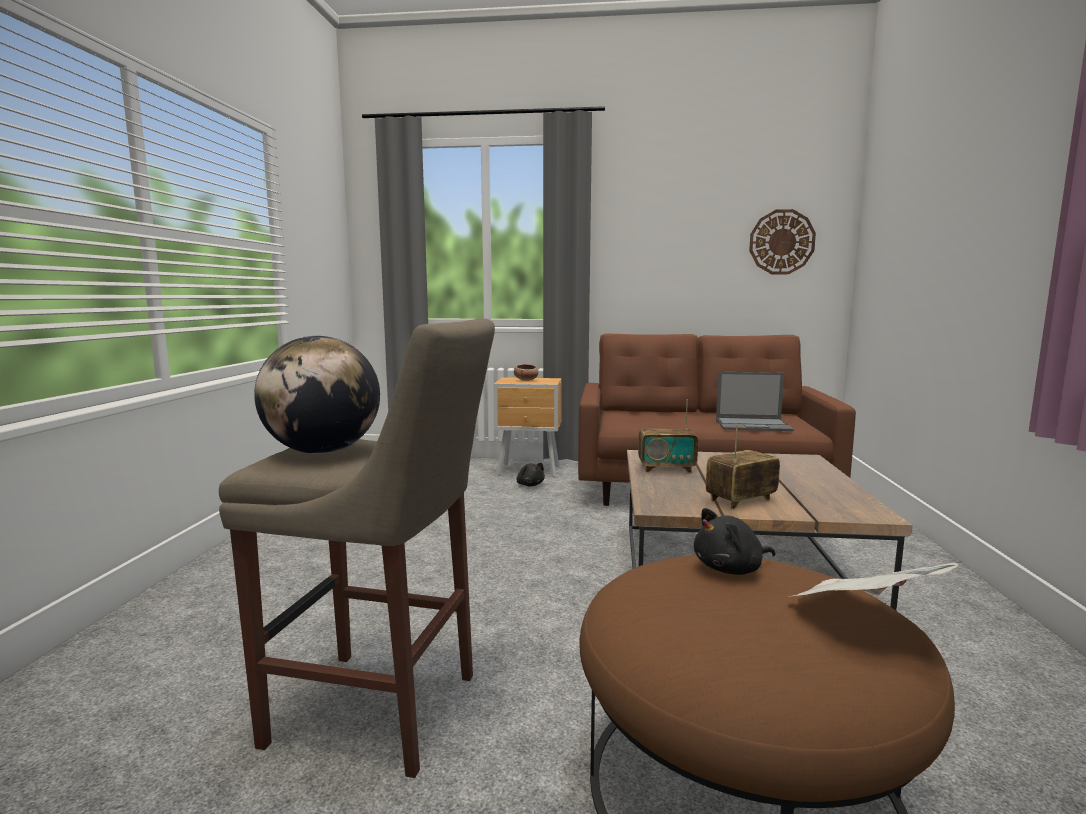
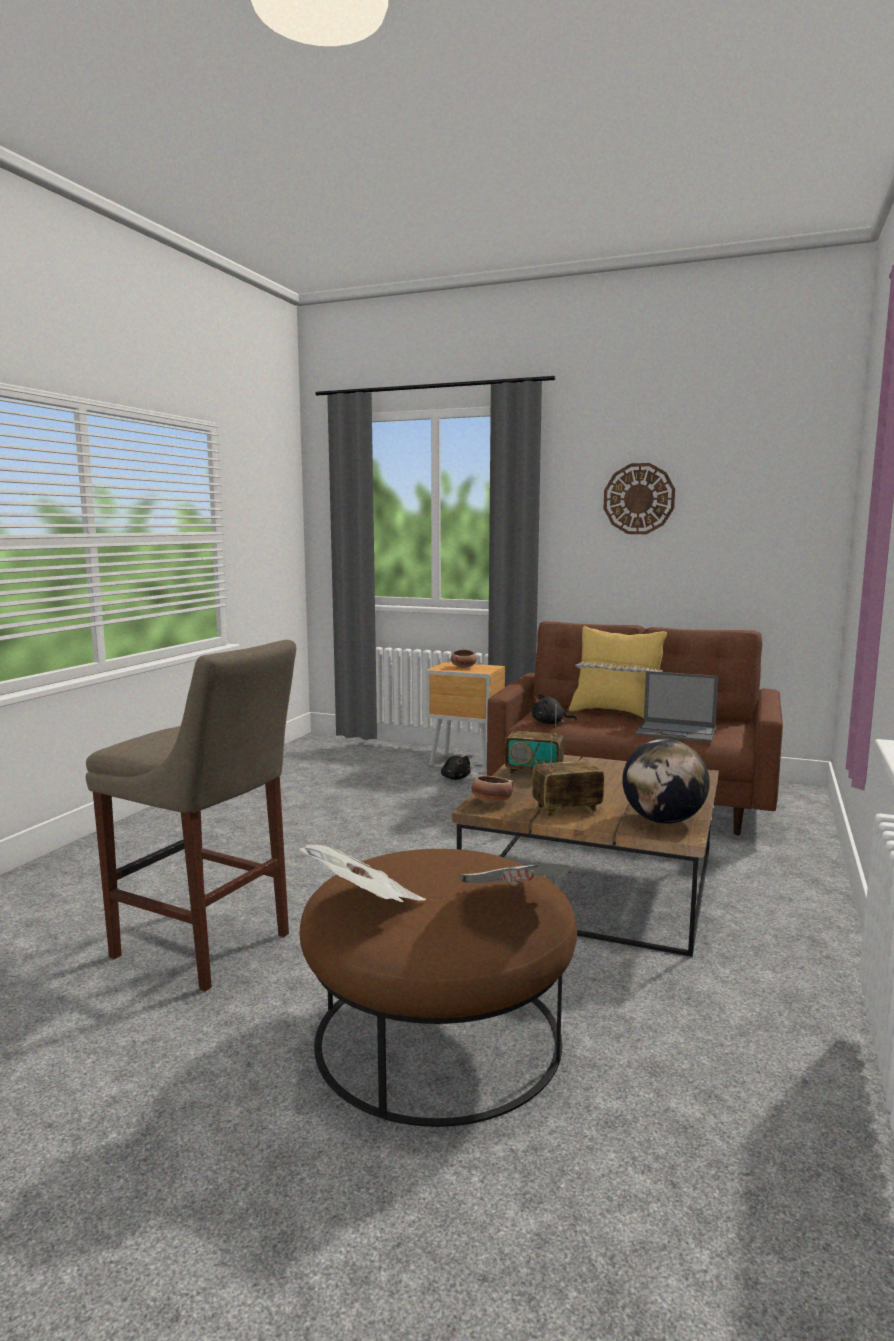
camera: 15 degrees right, 0 degrees up
(323, 451) = (165, 739): globe -> globe (663, 820)
(661, 500) = (491, 802): none -> bowl
(681, 413) = (616, 713): none -> yellow pillow
(697, 643) = (364, 904): none -> newspaper
(731, 569) = (457, 861): black plush toy -> black plush toy (550, 723)
(781, 242) = (758, 520): wall clock -> wall clock (639, 499)

